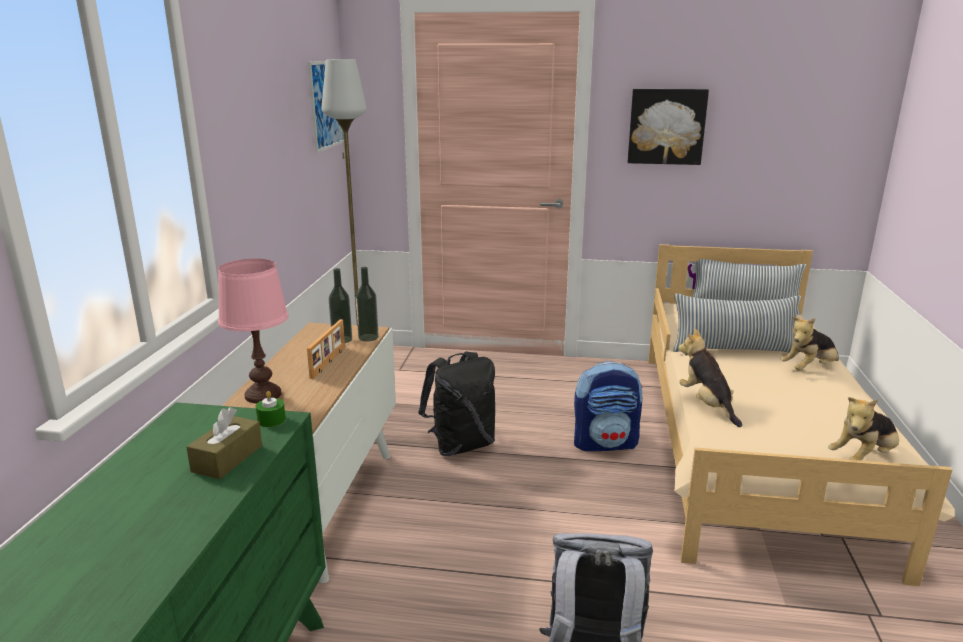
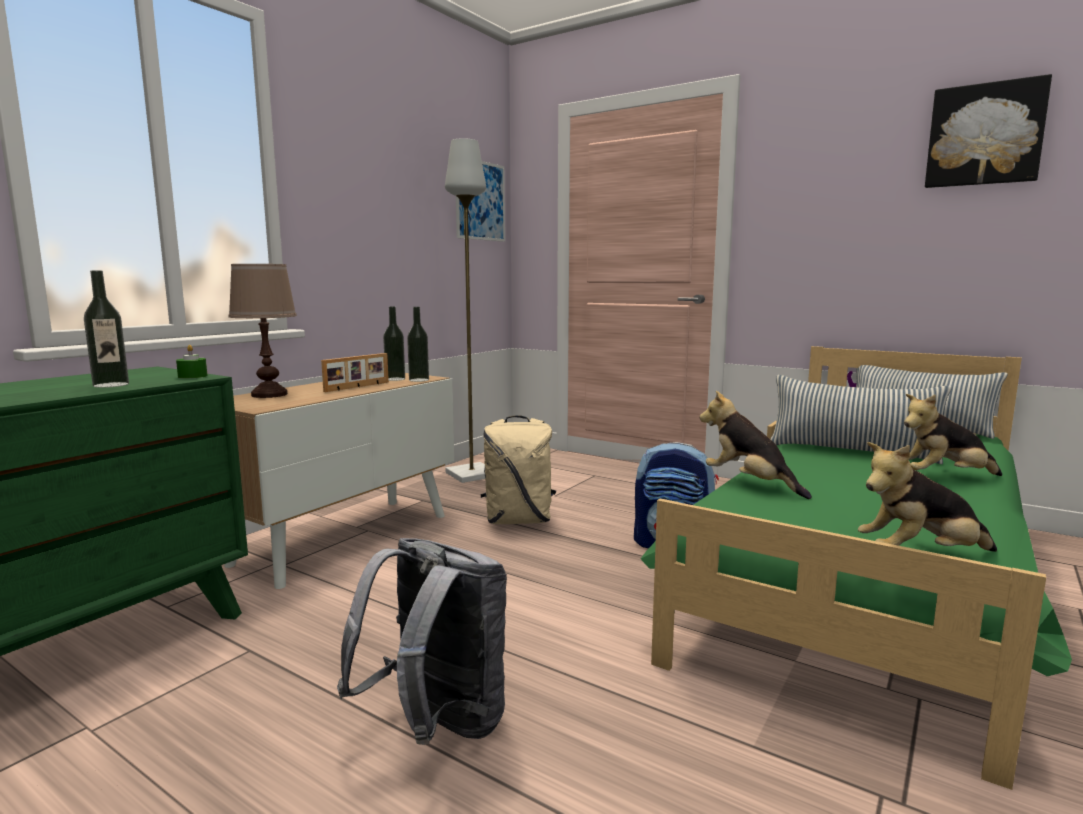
camera: 25 degrees right, 10 degrees down
(227, 458) = (111, 385): brown tissue box -> bottle
(263, 395) = (269, 395): pink table lamp -> brown table lamp
(461, 445) = (518, 520): black backpack -> beige backpack
(666, 126) = (819, 207): picture -> picture (984, 135)
(707, 404) = (749, 483): plush toy -> plush toy turned 45 degrees counterclockwise
(751, 446) = (865, 581): beige bed -> green bed

